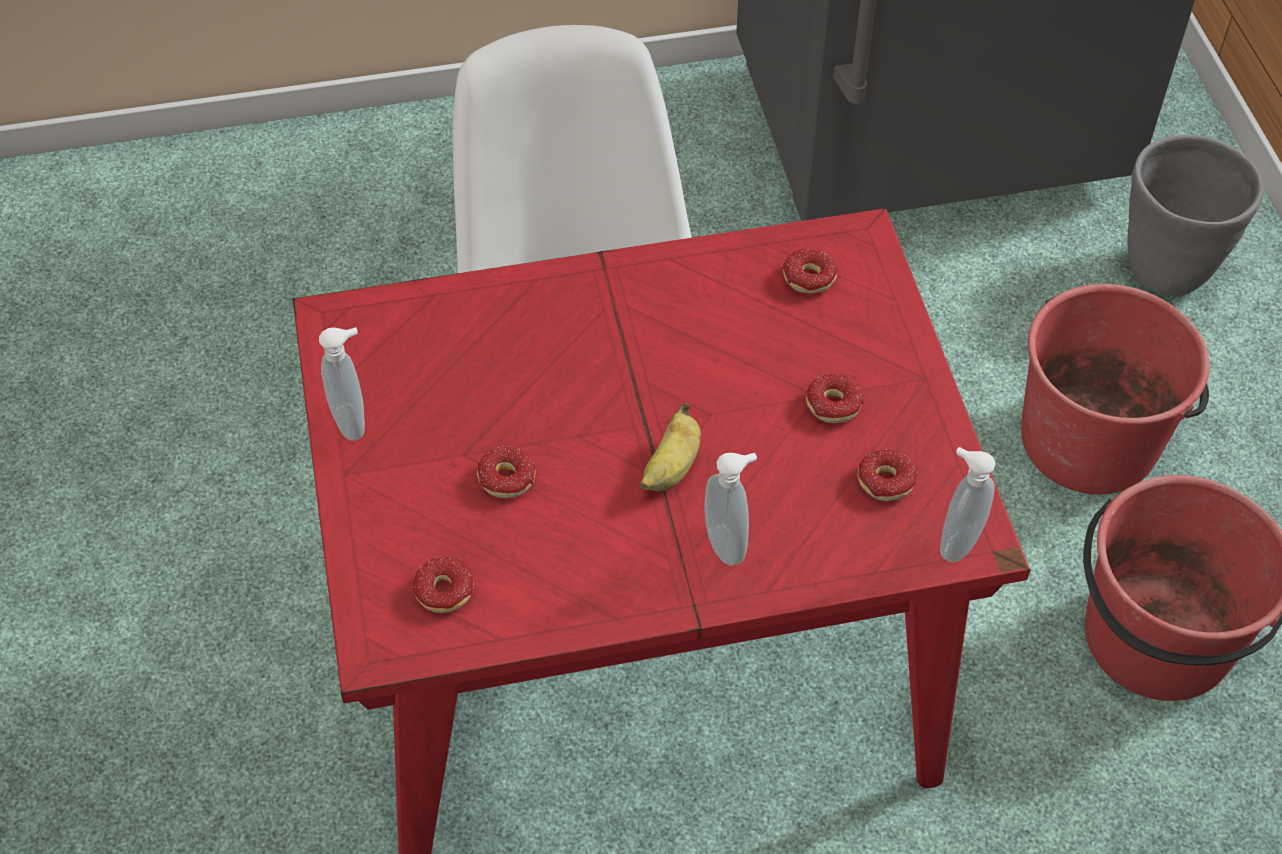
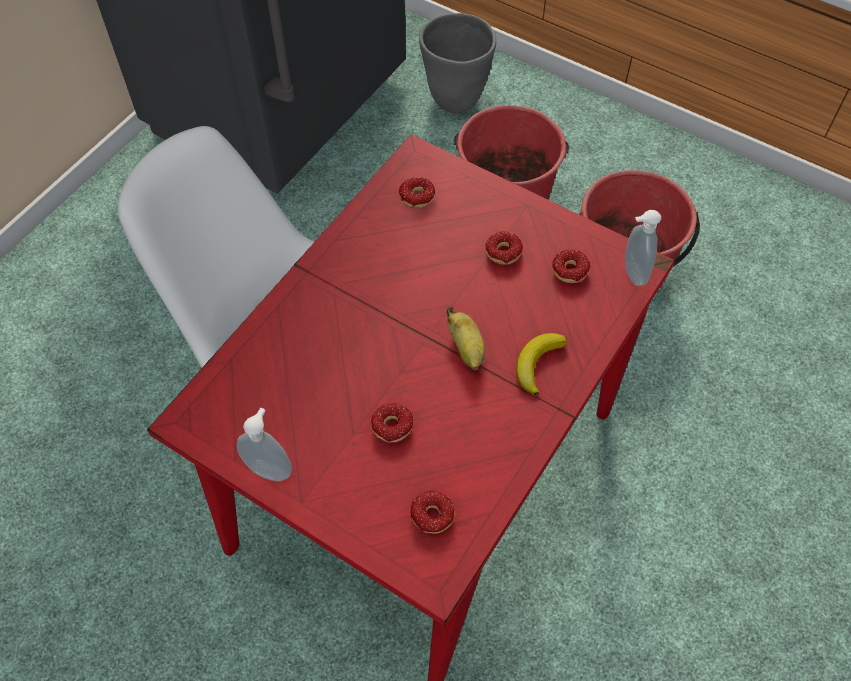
camera: 45 degrees left, 5 degrees up
(728, 543) = (537, 363): soap dispenser -> banana

